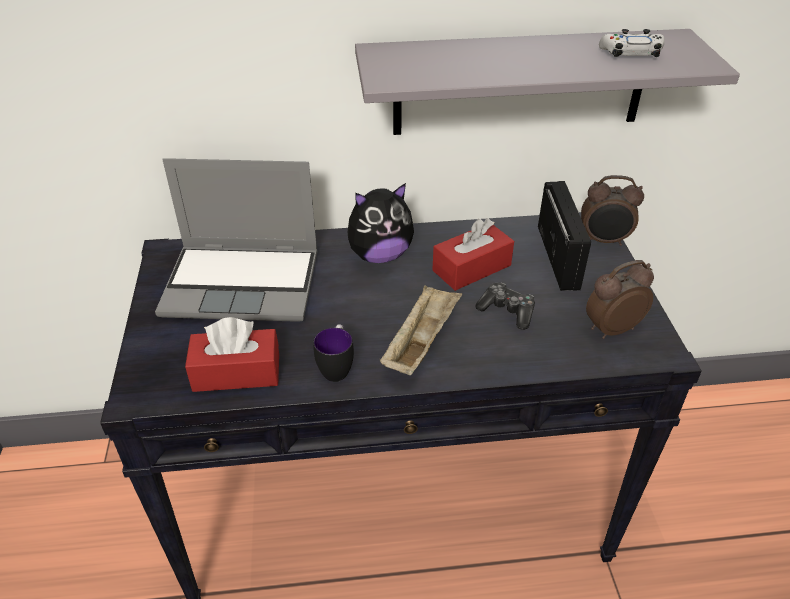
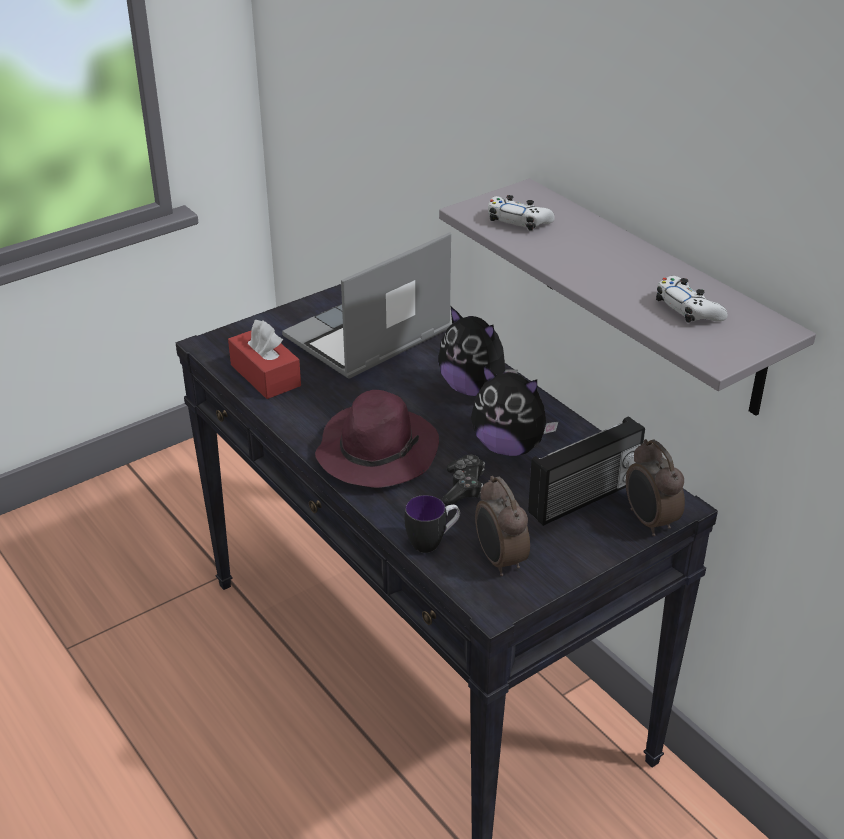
camera: 60 degrees right, 5 degrees down
(244, 283) = (367, 337): laptop -> laptop turned 75 degrees clockwise
(337, 367) = (309, 419): mug -> mug (432, 542)
(421, 342) = (376, 451): beige tray -> purple hat
(428, 68) = (518, 221): none -> white game controller
(471, 268) = (509, 447): red tissue box -> plush toy
(610, 328) = (499, 560): alarm clock -> alarm clock turned 150 degrees counterclockwise

